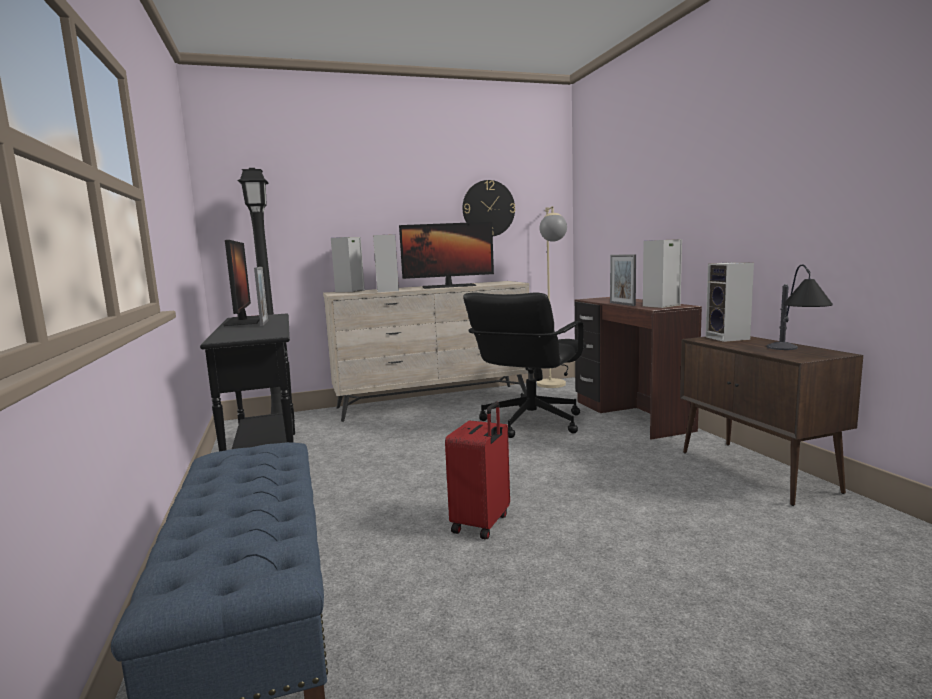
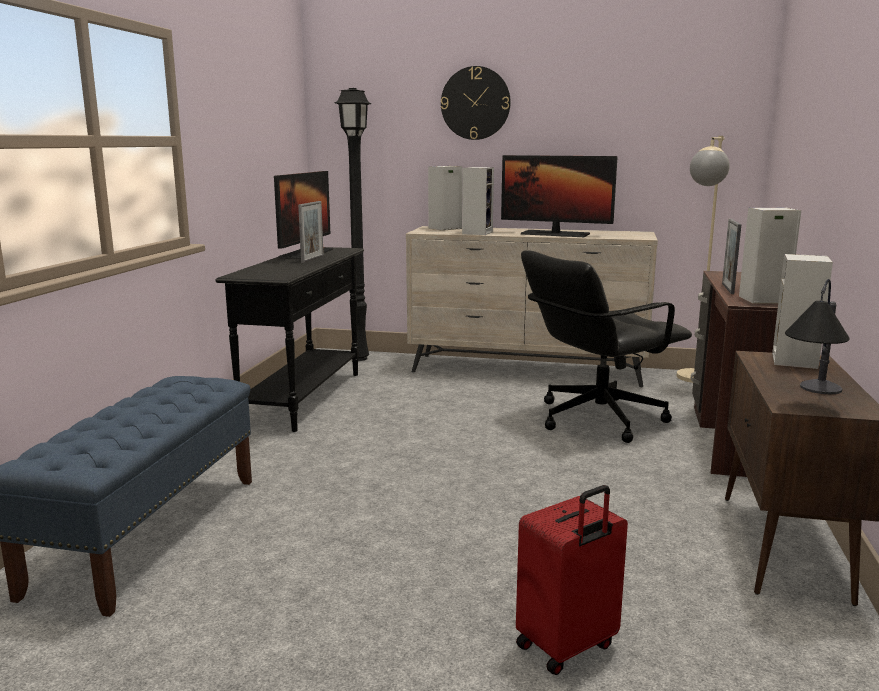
camera: 30 degrees right, 5 degrees up
(482, 523) = (404, 503): red suitcase -> red suitcase (567, 647)
(488, 208) = (637, 134): wall clock -> wall clock (475, 103)

